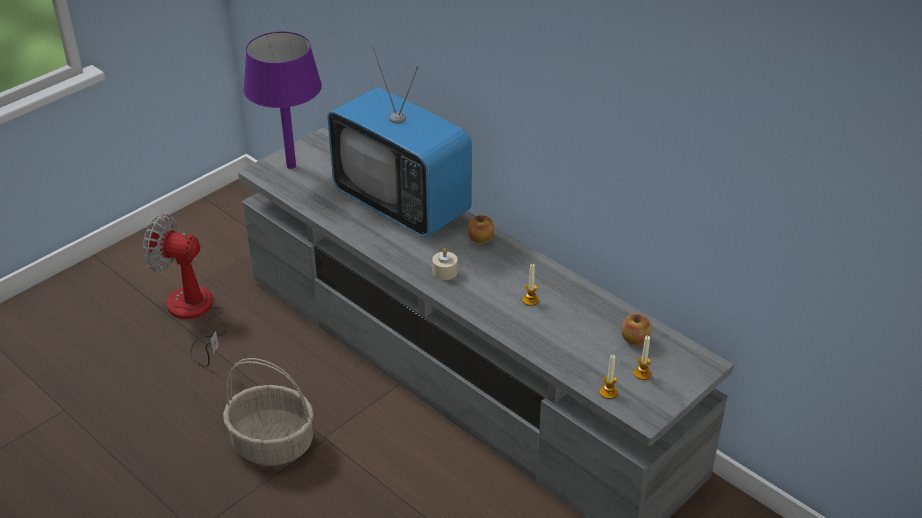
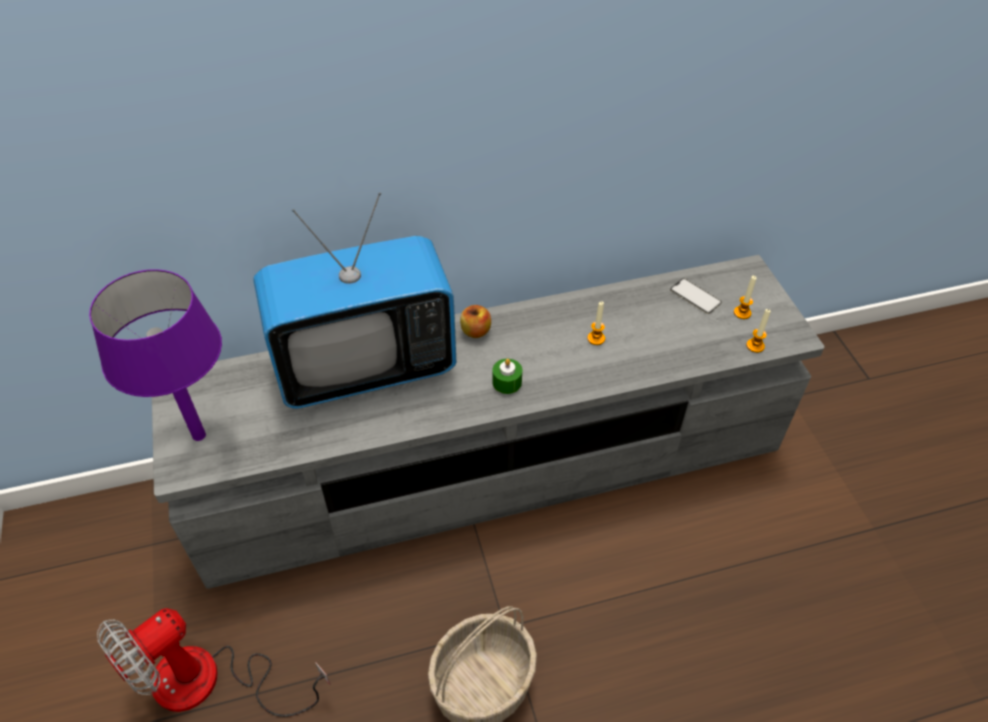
camera: 60 degrees left, 10 degrees up
(445, 272) = (507, 382): beige candle -> green candle
(635, 340) = (695, 296): apple -> phone

